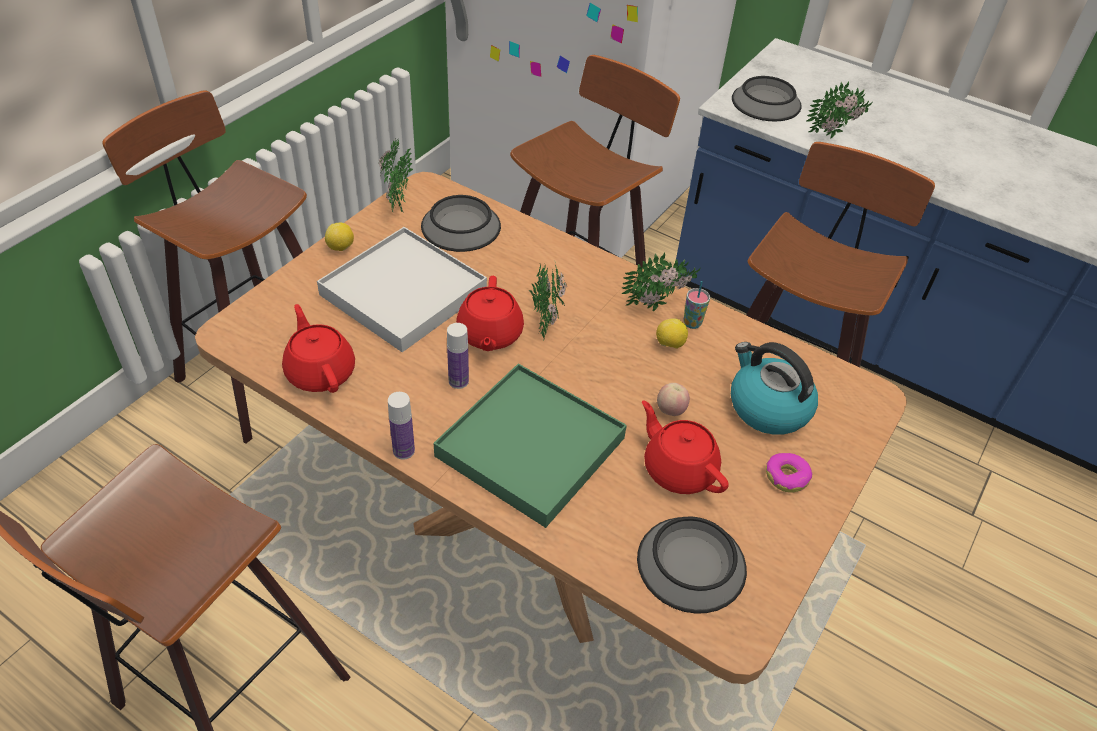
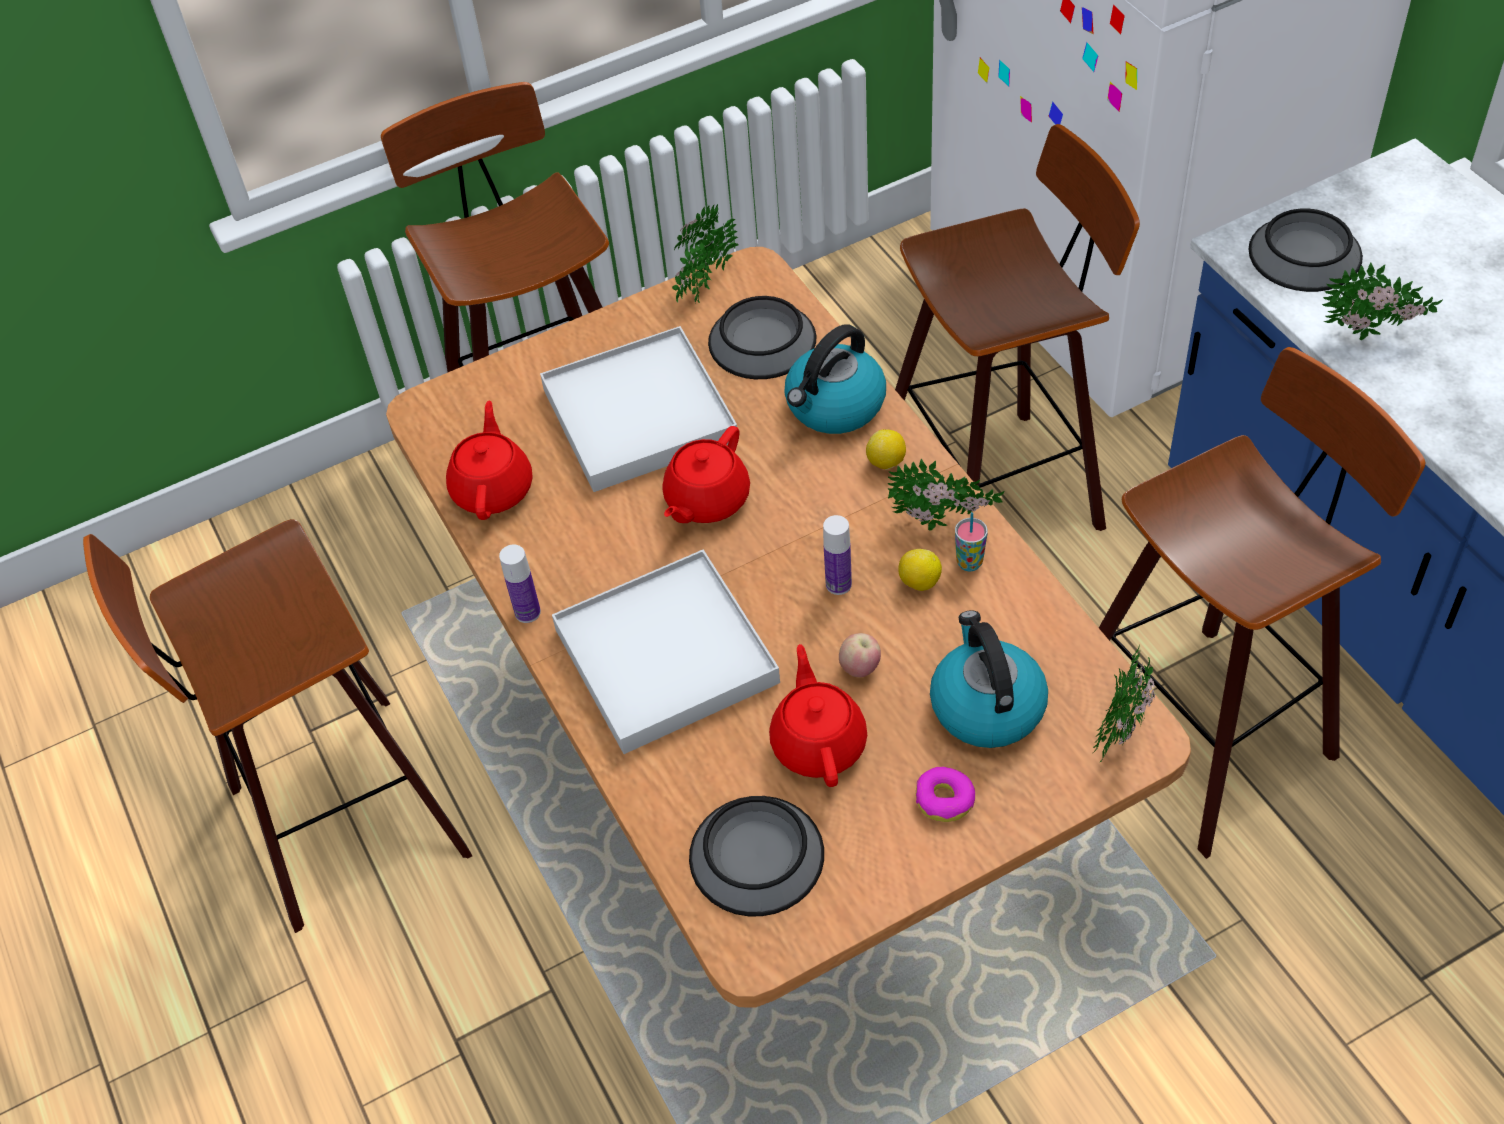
camera: 35 degrees right, 5 degrees up
(341, 248) = (602, 333): lemon -> lemon (886, 463)
(458, 381) = (635, 548): bottle -> bottle (838, 584)
(531, 447) = (666, 656): green tray -> white tray
(538, 253) = (834, 406): none -> kettle
(545, 319) = (785, 500): potted plant -> potted plant (1121, 726)

